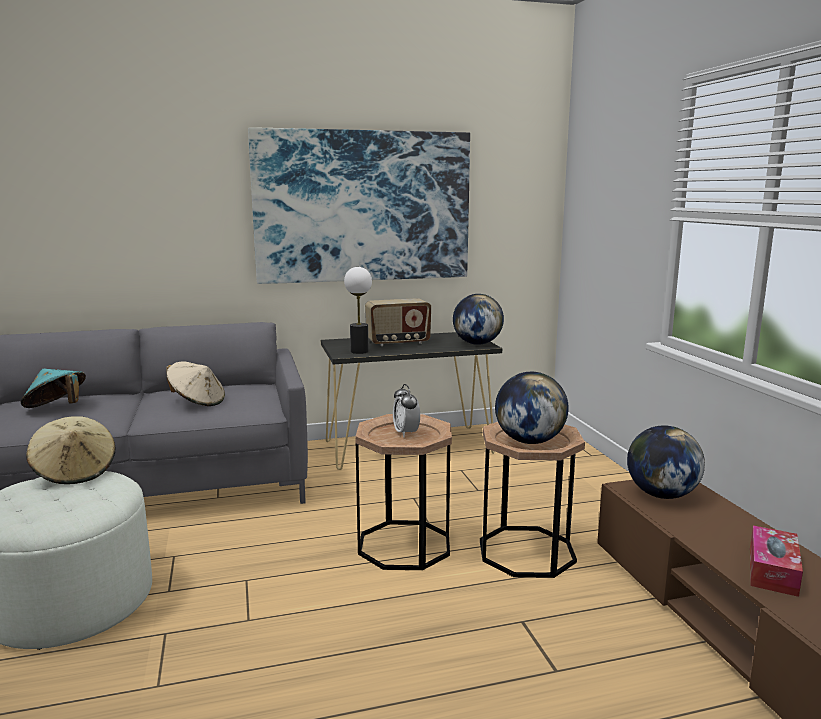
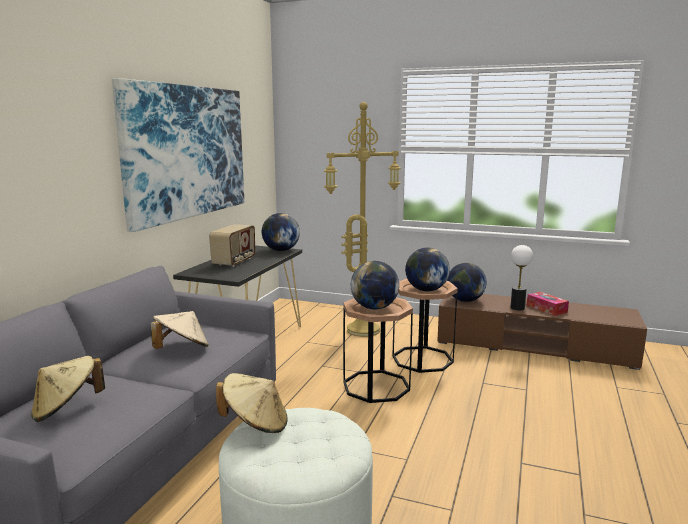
camera: 55 degrees left, 0 degrees up
(57, 408) = (67, 409): turquoise hat -> beige hat
(359, 351) = (235, 273): table lamp -> table lamp (517, 308)
(406, 433) = (374, 308): alarm clock -> globe
(551, 486) = (363, 329): none -> yellow floor lamp

